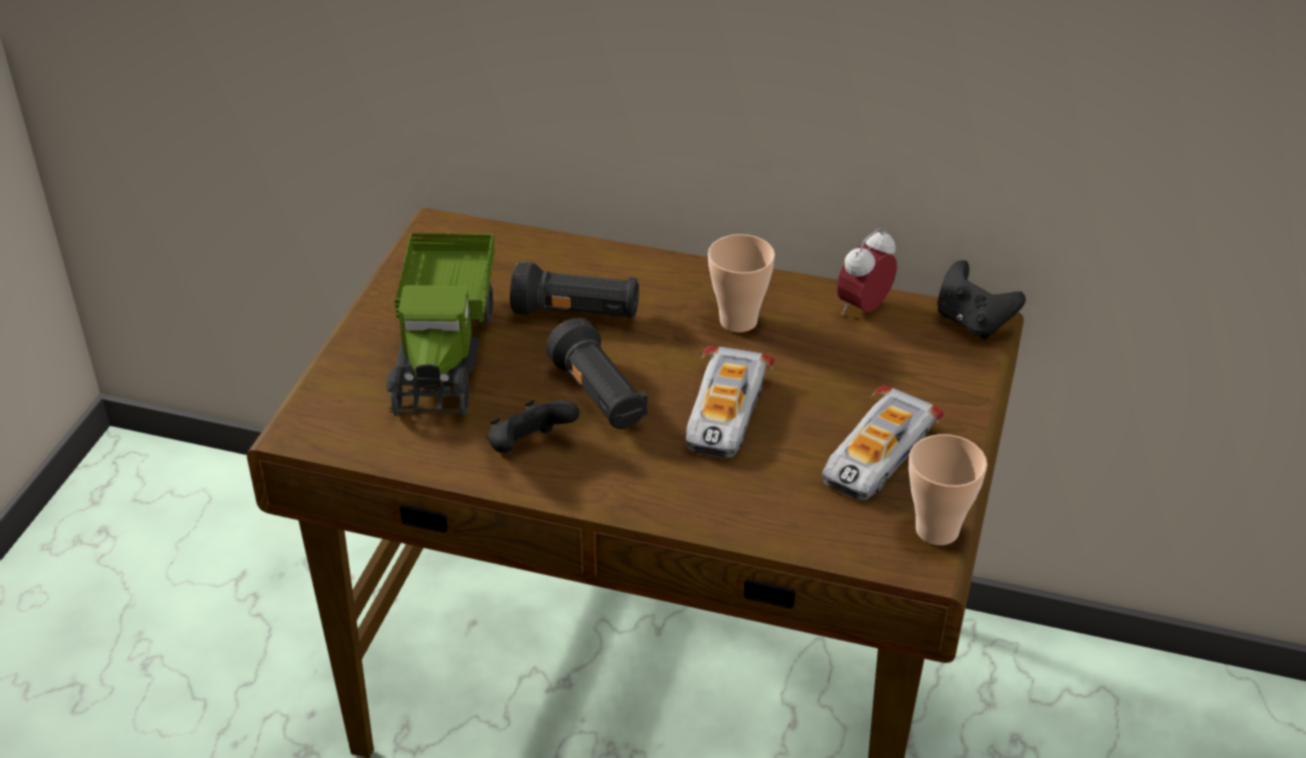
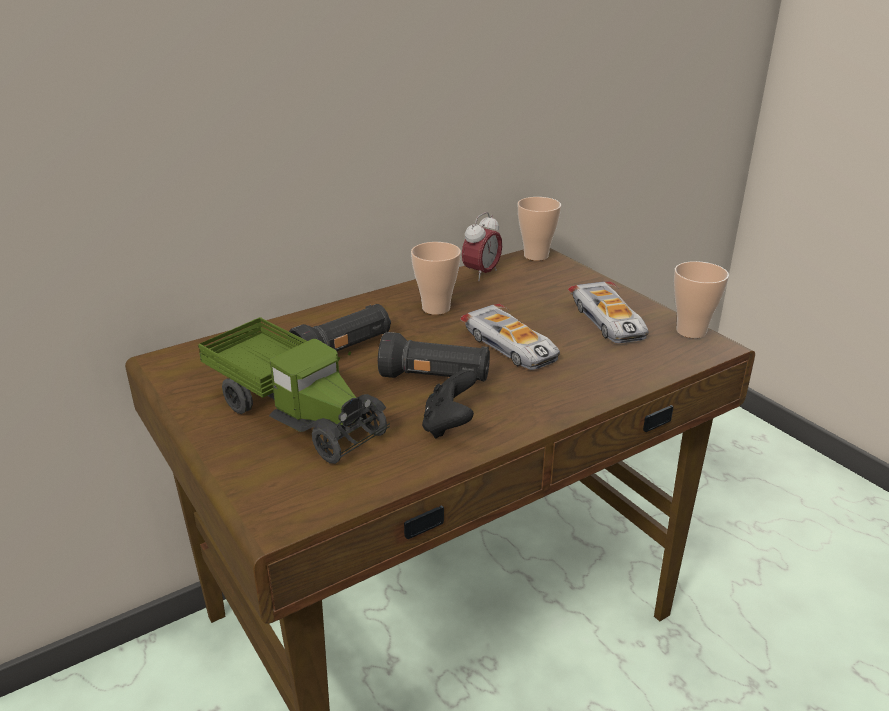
camera: 50 degrees left, 10 degrees down
(863, 308) = (481, 274): alarm clock -> alarm clock turned 135 degrees counterclockwise
(972, 322) = (536, 256): black game controller -> cup

